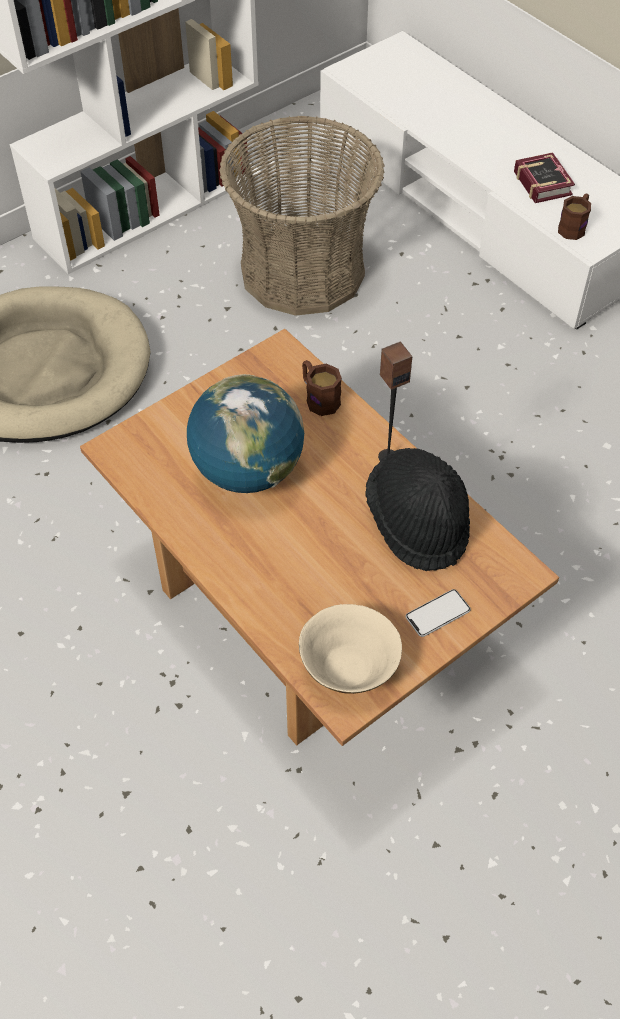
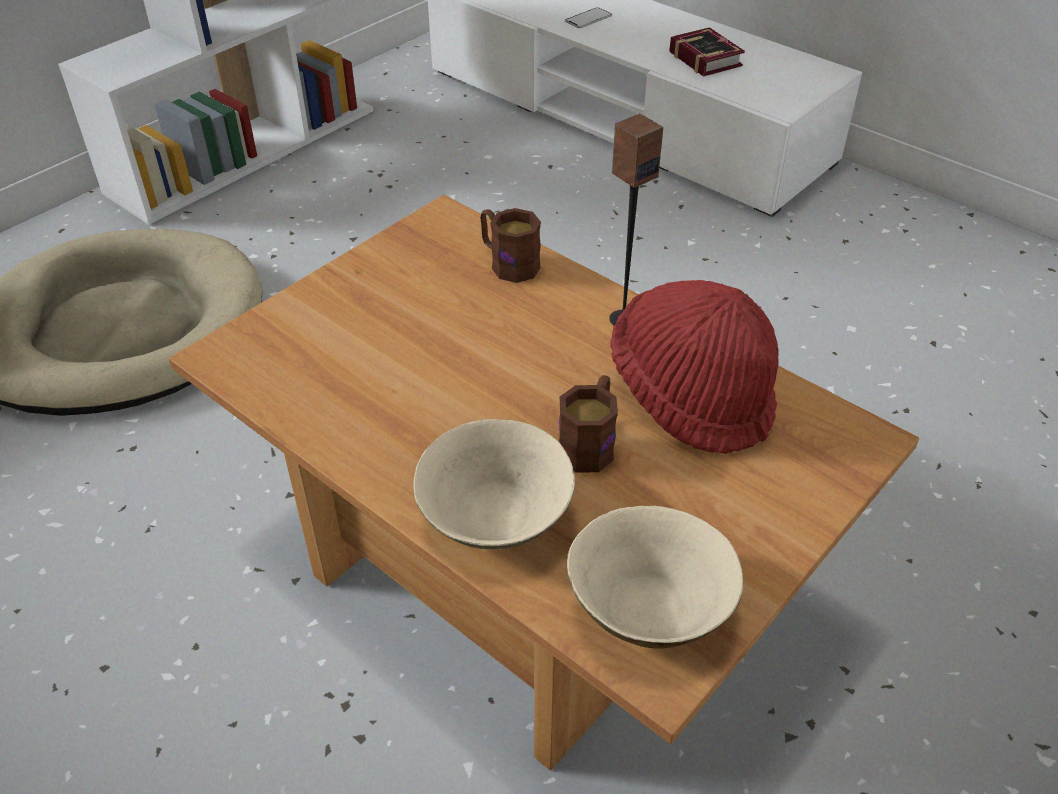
camera: 10 degrees left, 10 degrees down
(248, 471) = (426, 359): globe -> none
(270, 593) = (495, 518): none -> beige bowl
(302, 271) = (438, 193): basket -> none
(418, 522) = (692, 393): black hat -> red hat
(437, 614) = (762, 511): phone -> phone (588, 19)
(574, 226) = (755, 92): brown mug -> brown mug (590, 442)

